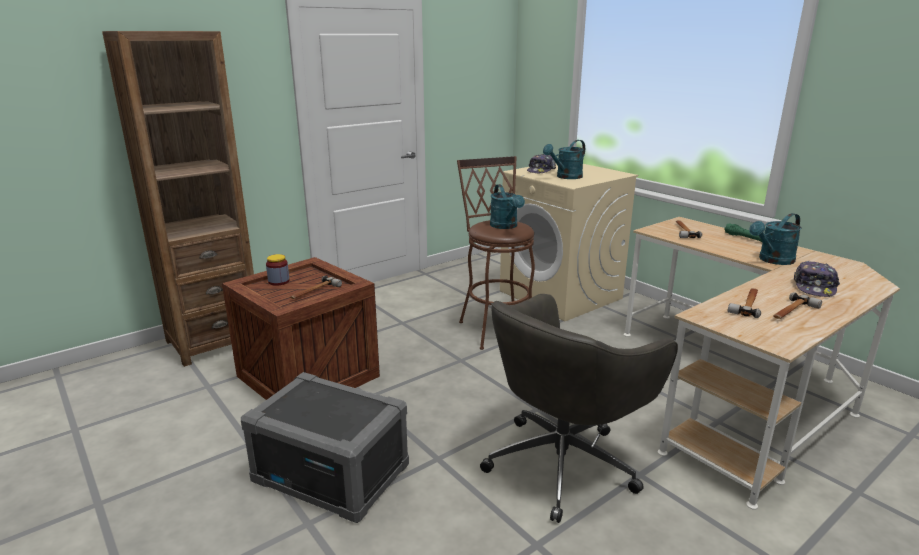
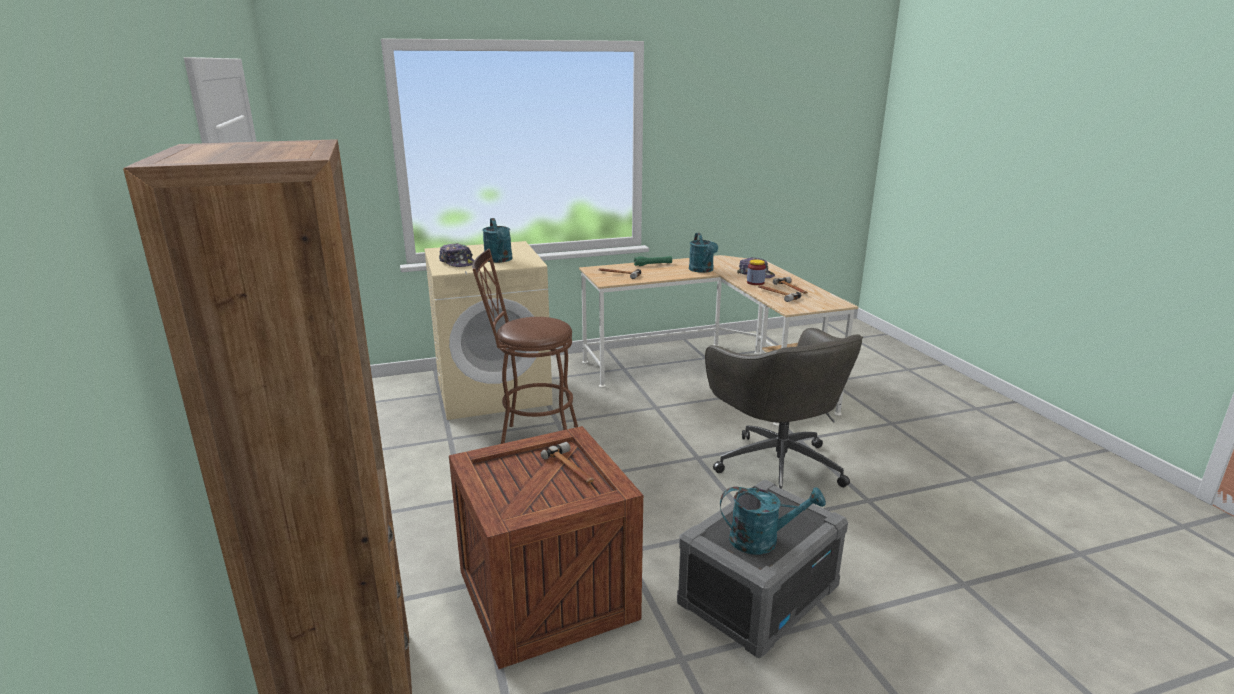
camera: 70 degrees left, 0 degrees up
(279, 281) = (511, 492): jar -> jar (755, 282)
(506, 226) = (540, 323): turquoise watering can -> turquoise watering can (762, 540)

